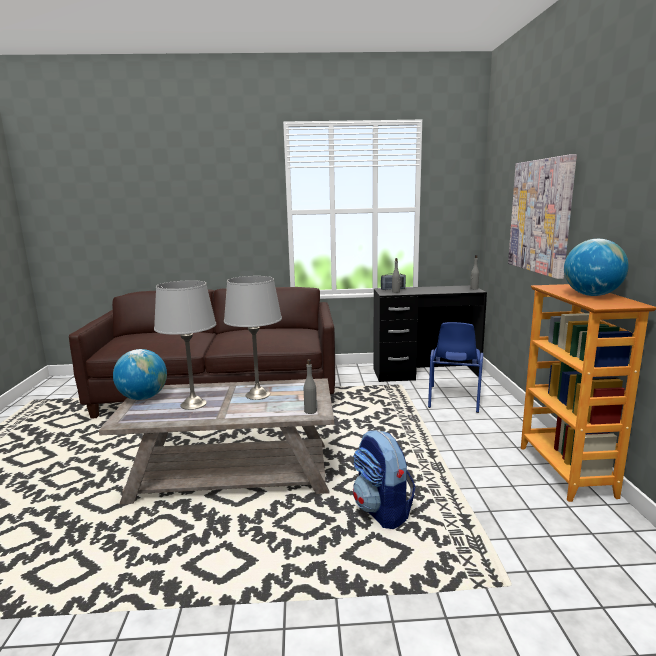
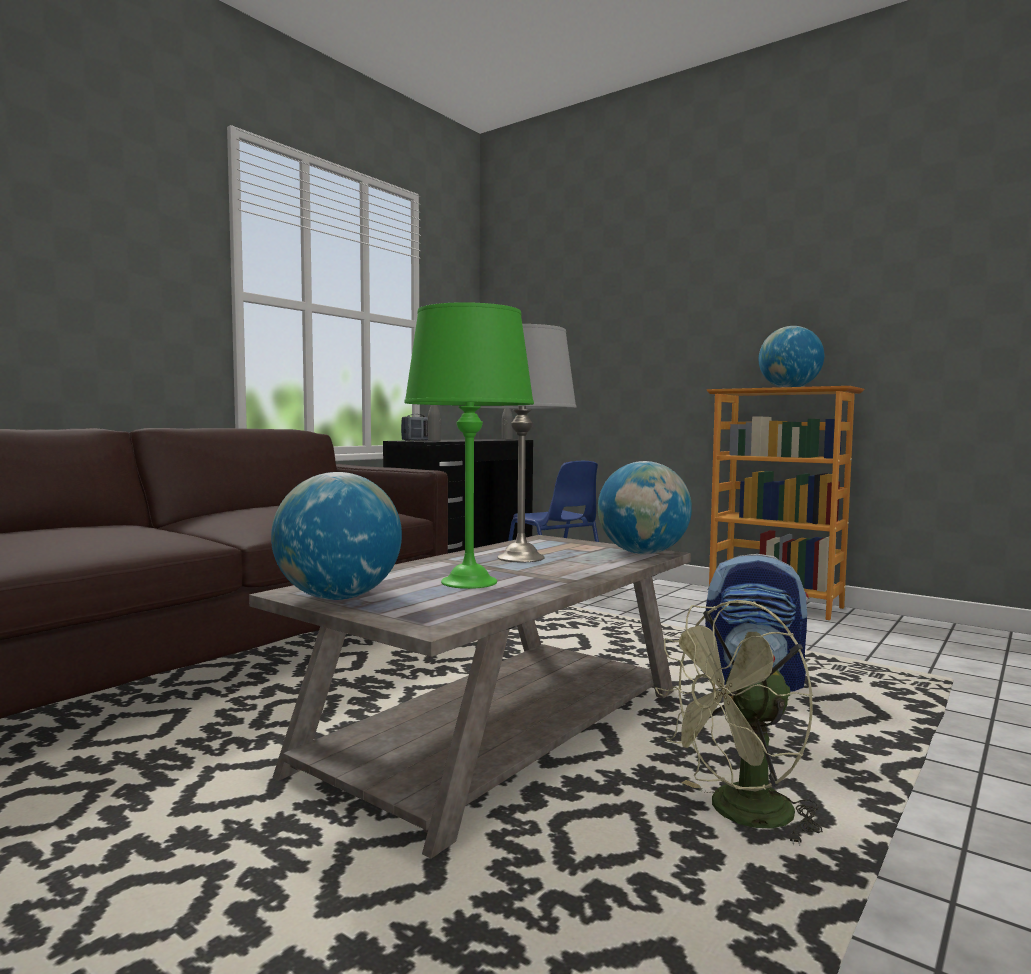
camera: 50 degrees left, 10 degrees down
(193, 404) = (468, 582): grey table lamp -> green table lamp
(206, 556) = (739, 815): none -> green fan
(310, 411) = (643, 553): grey bottle -> globe
(541, 216) = (632, 328): picture -> none

